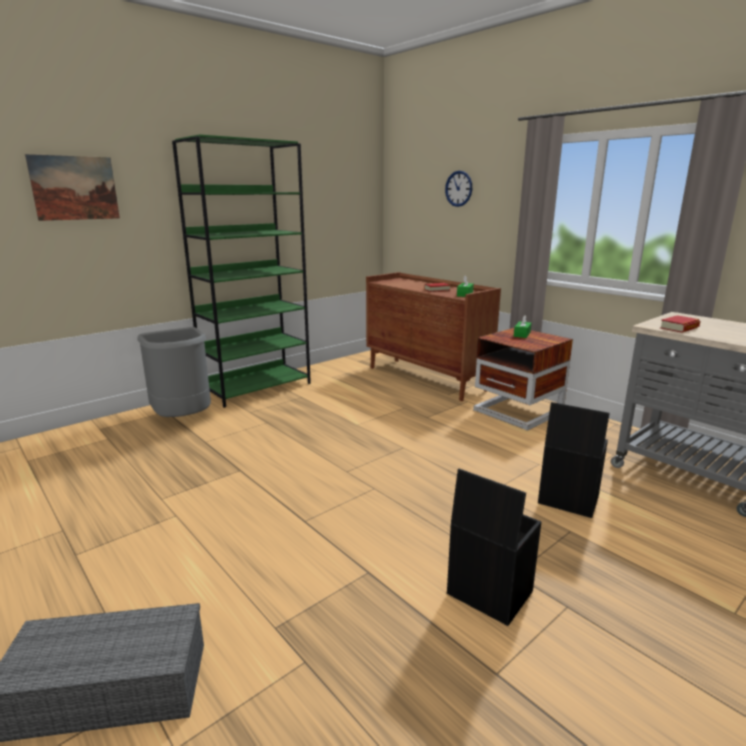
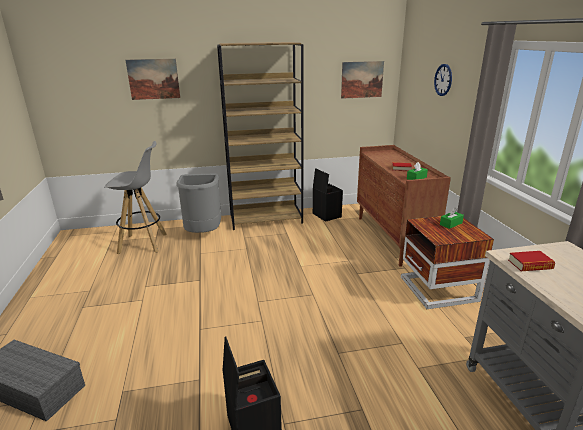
camera: 30 degrees right, 5 degrees up
(96, 451) = (143, 244): none -> grey stool
(257, 388) = (266, 219): green bookcase -> brown bookcase
(347, 198) = (362, 79): none -> picture
(567, 500) = (389, 382): black storage box -> black storage box (326, 215)

